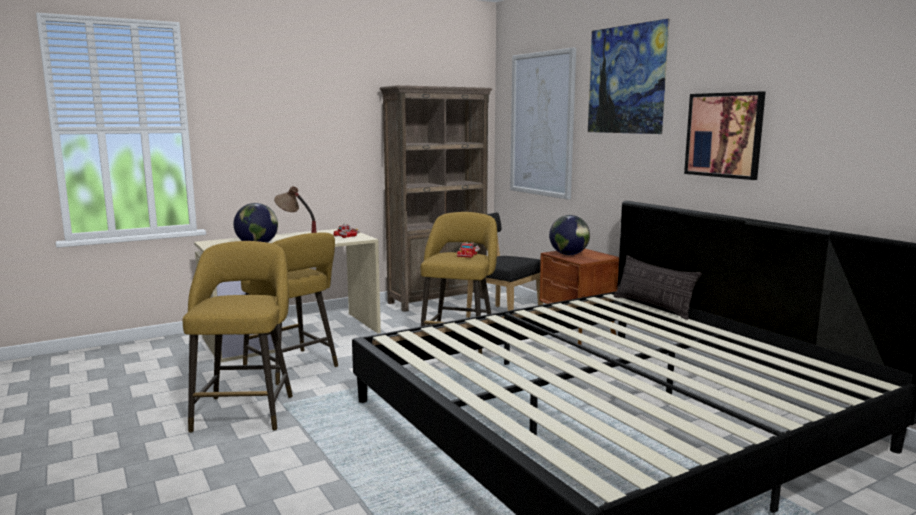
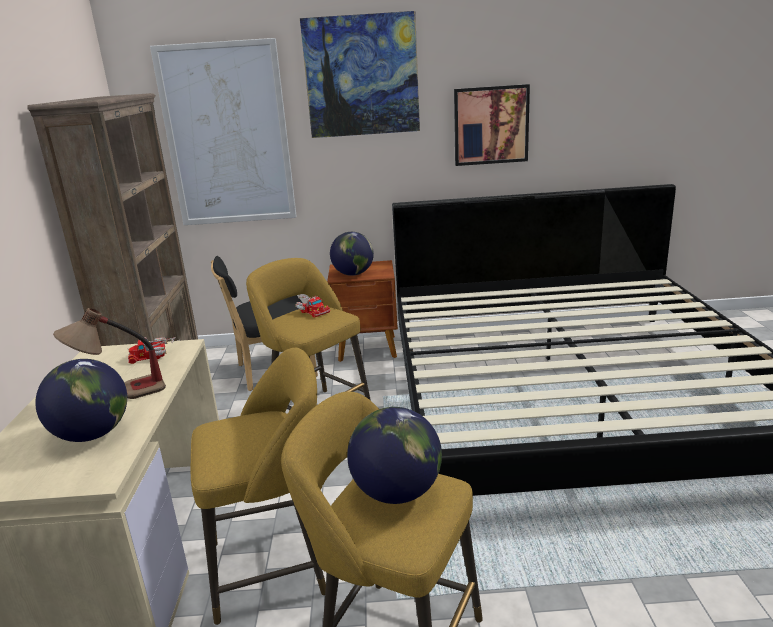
camera: 60 degrees left, 10 degrees up
(244, 300) = (397, 492): none -> globe
(653, 307) = (455, 293): pillow -> none

